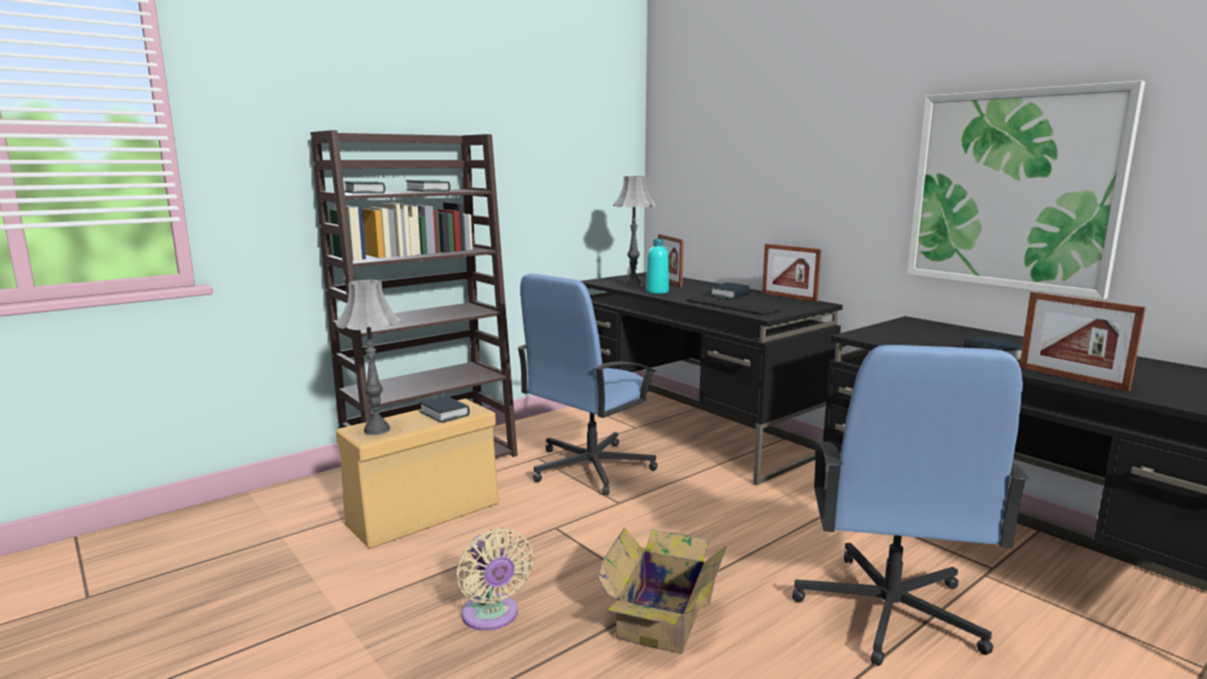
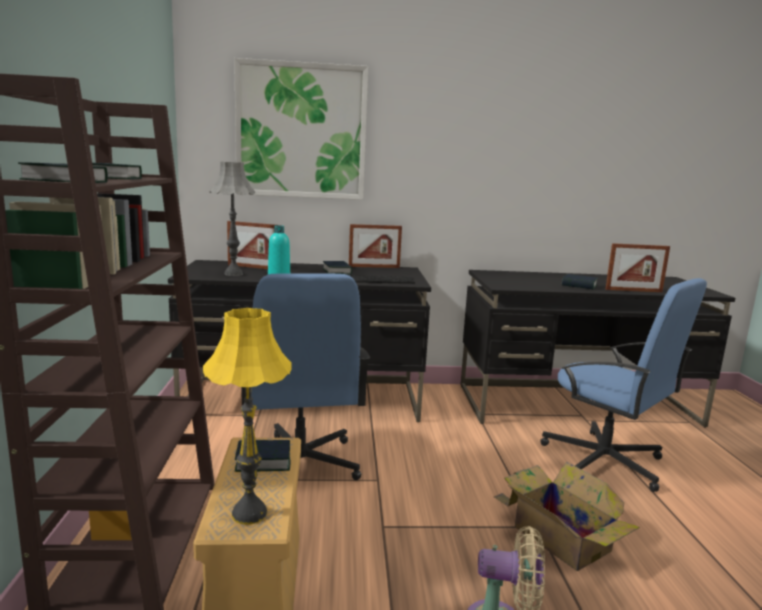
camera: 55 degrees left, 0 degrees up
(377, 430) = (249, 513): grey table lamp -> yellow table lamp
(1012, 190) = (535, 180): picture -> picture (301, 131)

